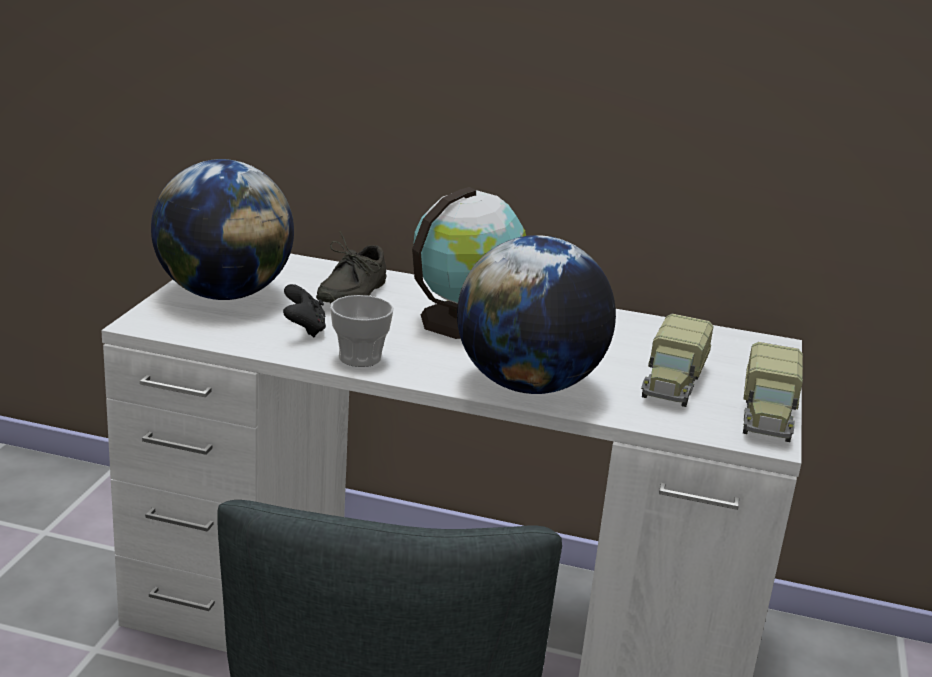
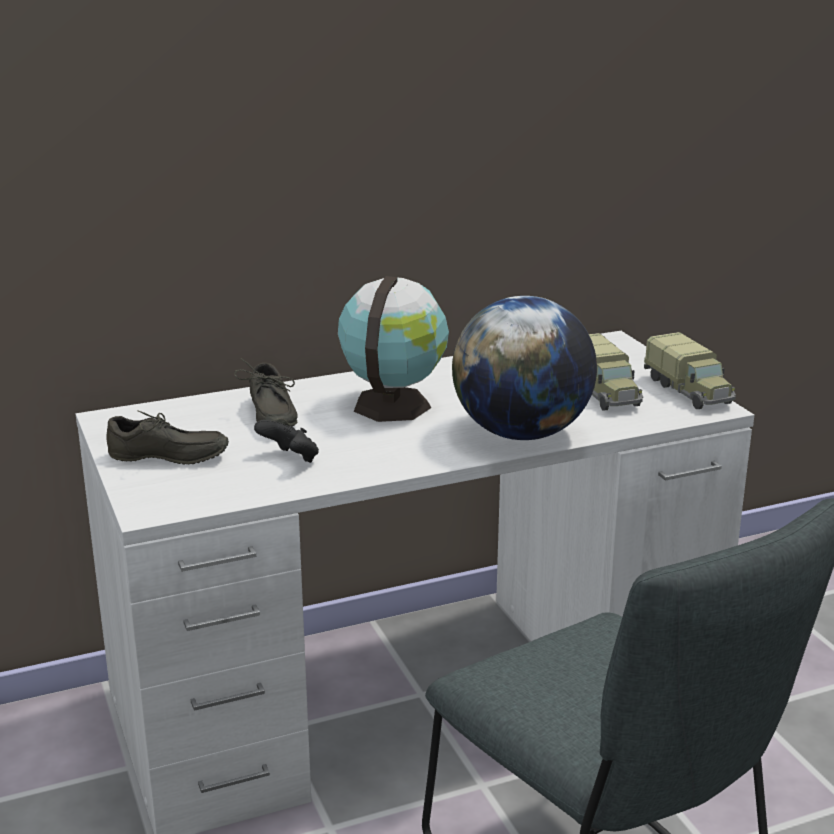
camera: 35 degrees left, 0 degrees up
(223, 294) = (168, 458): globe -> grey shoe
(359, 358) = (374, 463): cup -> none

